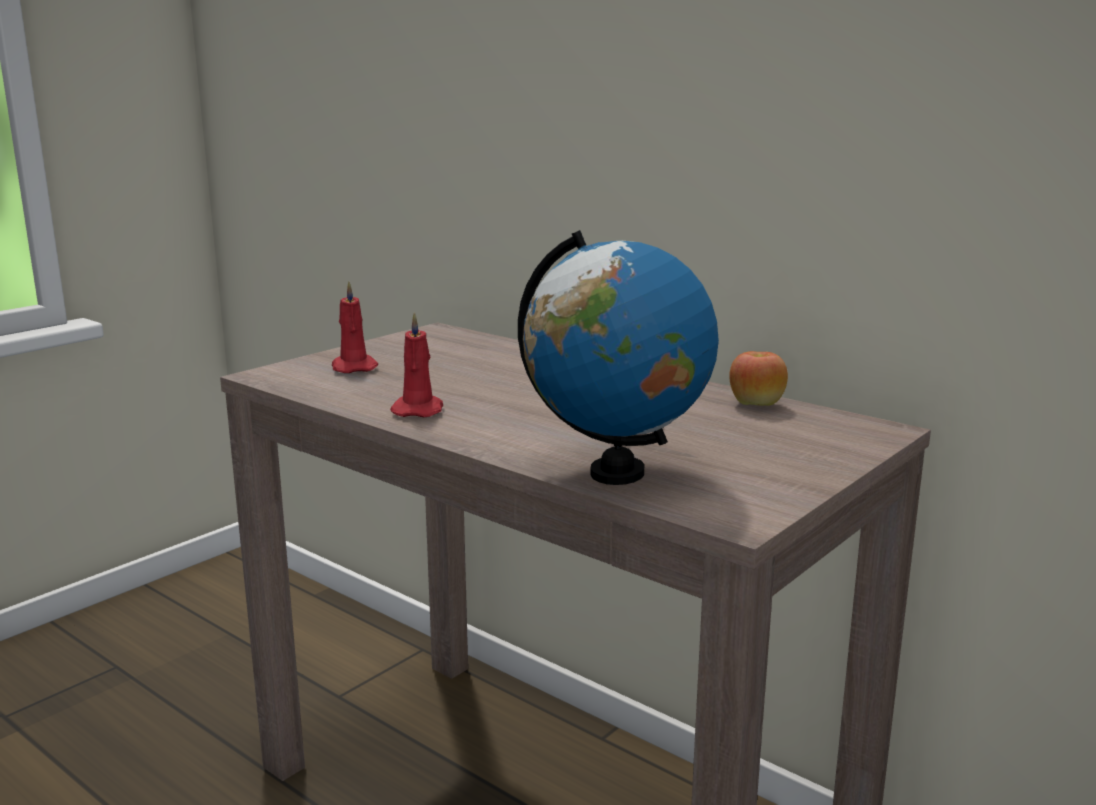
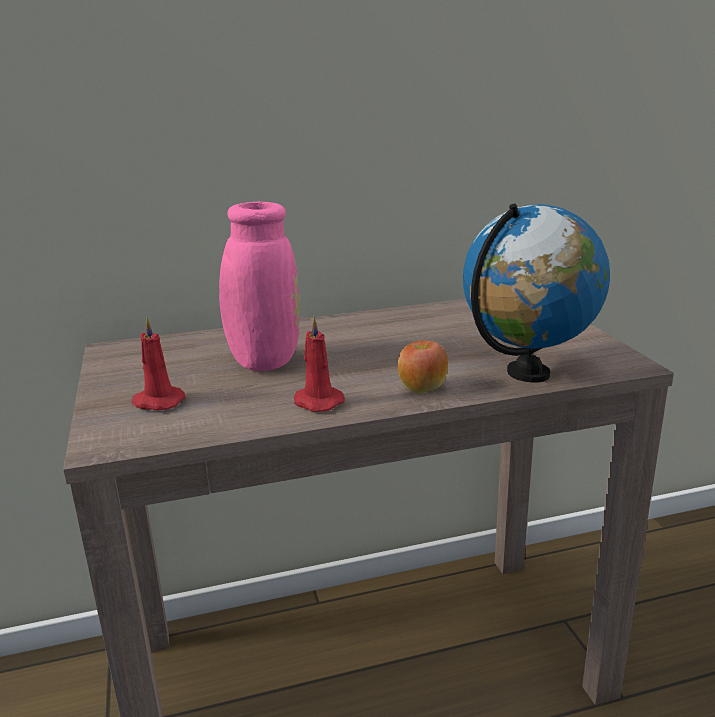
camera: 55 degrees left, 5 degrees up
(477, 374) = (259, 363): none -> pink vase
(756, 404) = (447, 310): apple -> apple (422, 389)

